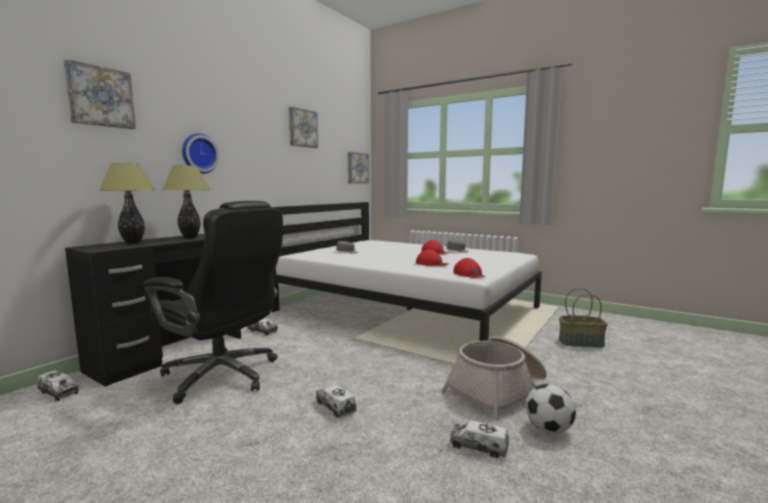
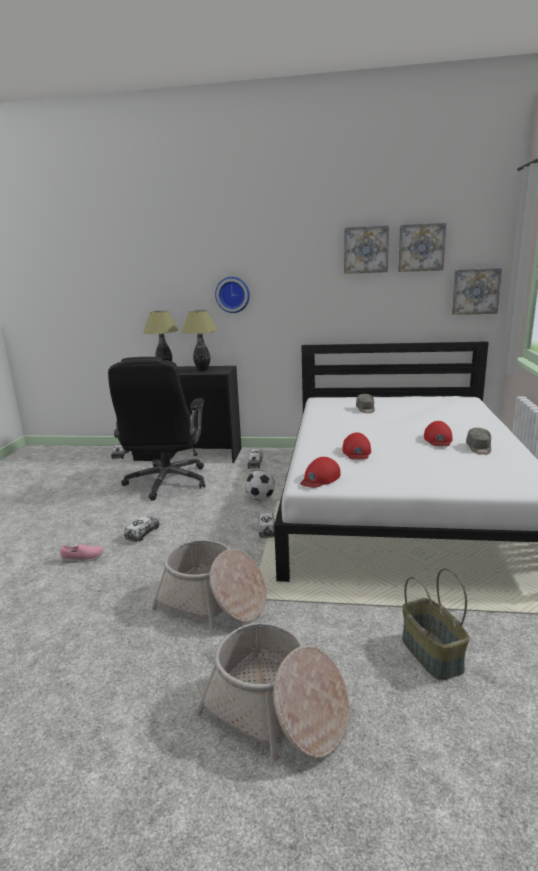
camera: 65 degrees right, 10 degrees up
(100, 97) = (157, 260): picture -> picture (421, 247)
(354, 455) = (83, 559): none -> pink shoe
(479, 446) = (109, 607): toy truck -> toy truck (266, 530)
(548, 429) = (150, 642): football -> football (260, 498)
(634, 392) = (277, 711): none -> basket

